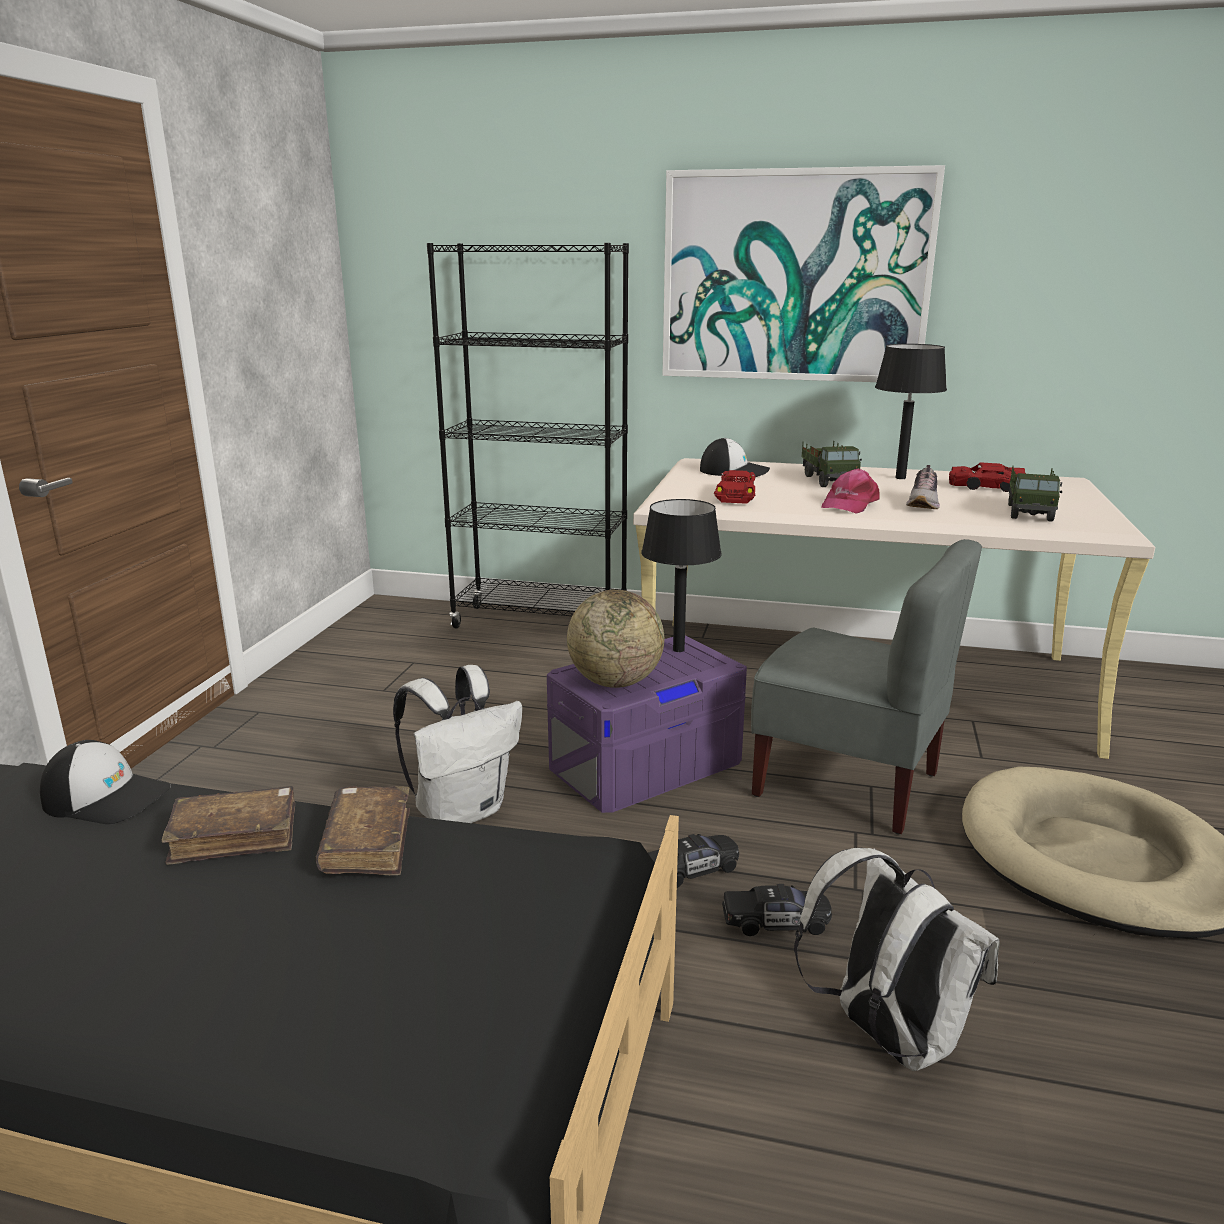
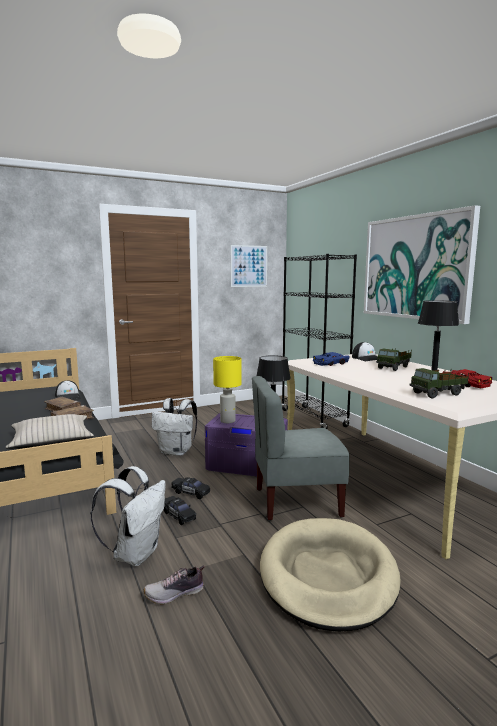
camera: 50 degrees right, 10 degrees down
(283, 265) = (249, 266): none -> picture
(515, 920) = (51, 440): none -> beige pillow
(615, 682) = (228, 421): globe -> yellow table lamp
(736, 496) = (331, 364): red toy car -> blue toy car
(848, 783) = (296, 501): grey chair -> grey chair turned 90 degrees clockwise
(849, 504) = (363, 374): pink cap -> none
(923, 504) = (398, 381): shoe -> shoe (175, 594)

